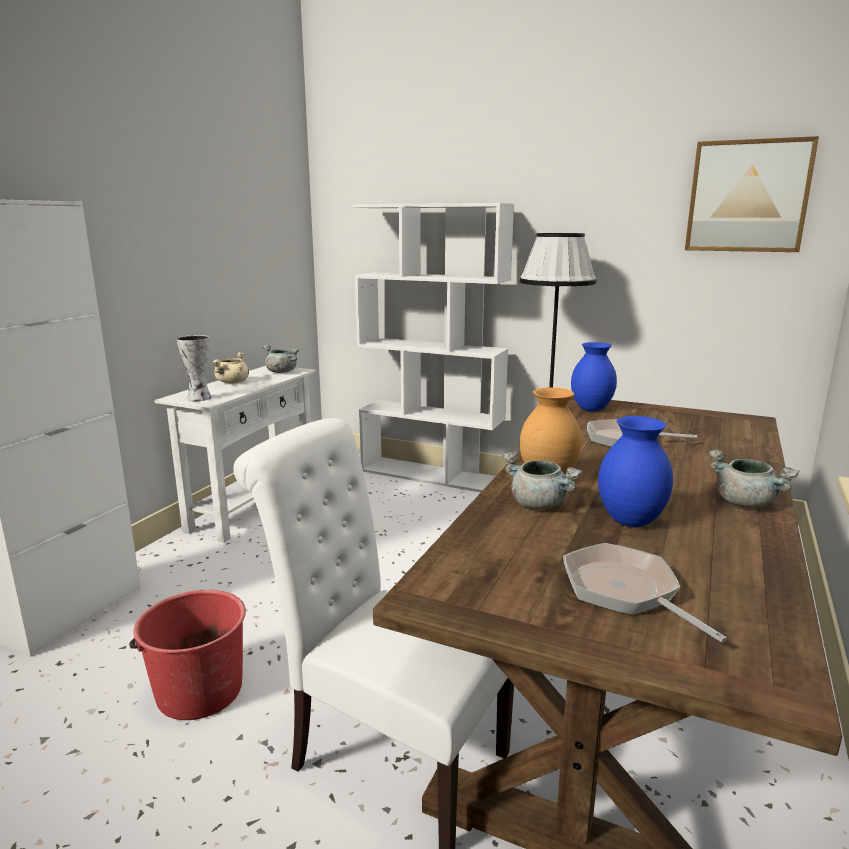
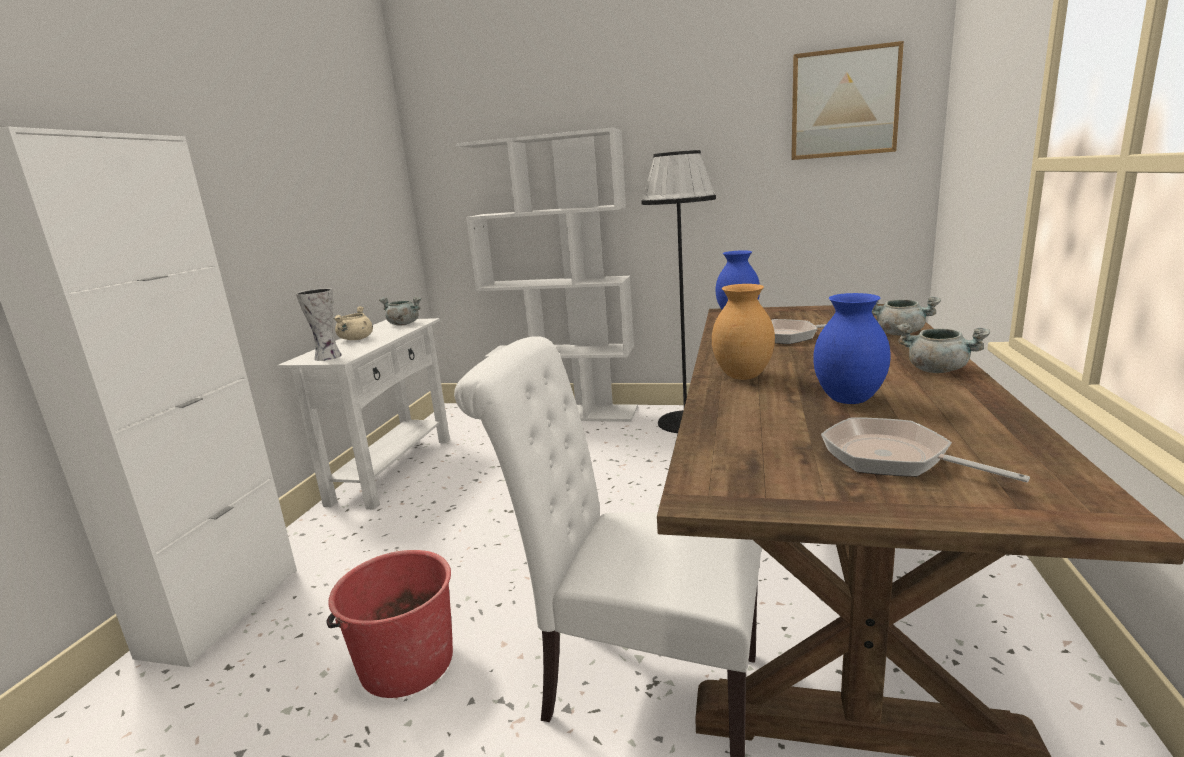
camera: 10 degrees left, 0 degrees up
(539, 504) = (752, 398): grey cooking pot -> grey cooking pot (900, 333)

